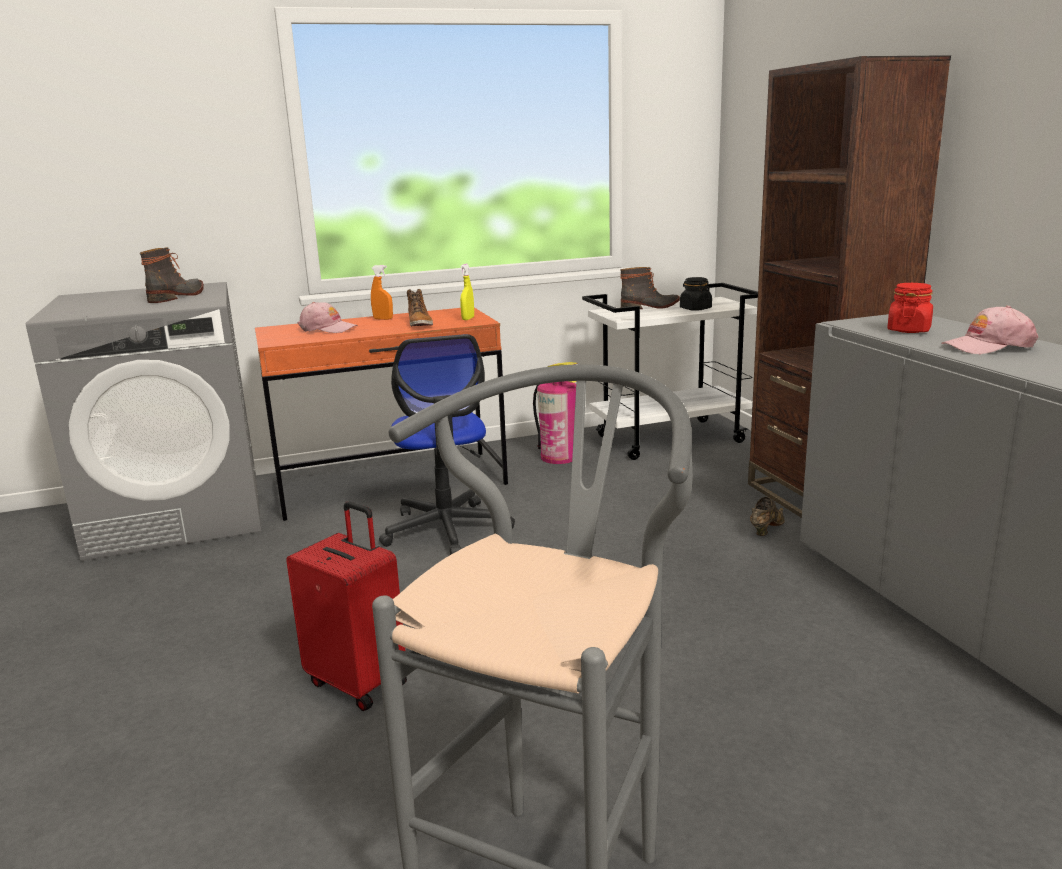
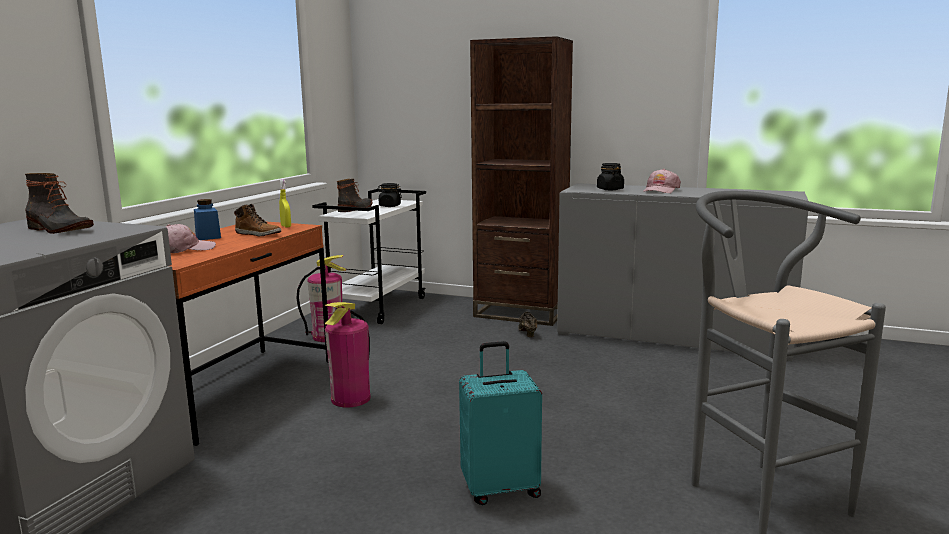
camera: 50 degrees left, 5 degrees down
(178, 296) = (58, 229): boot -> boot turned 150 degrees clockwise
(359, 682) = (500, 488): red suitcase -> turquoise suitcase
(383, 319) = (208, 237): orange spray bottle -> blue jar
(446, 529) = (351, 399): office chair -> fire extinguisher
(908, 330) = (610, 189): red jar -> black jar

